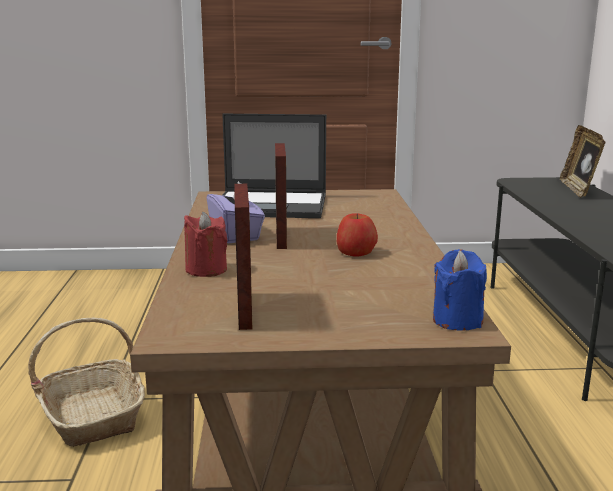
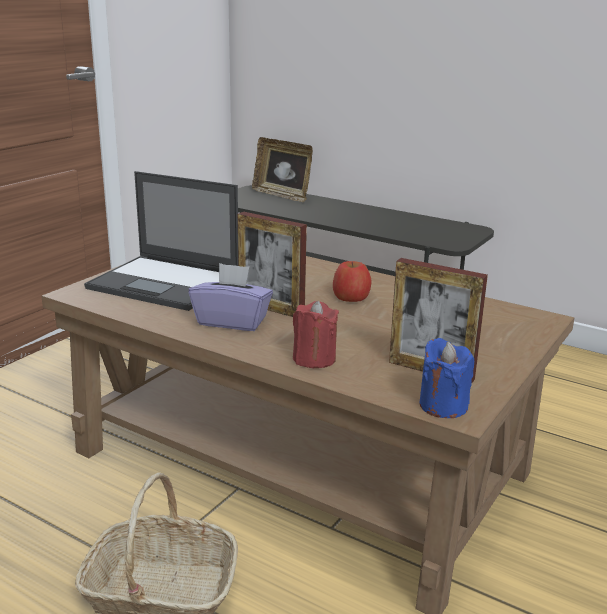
camera: 55 degrees left, 5 degrees up
(272, 205) = (166, 283): laptop -> laptop turned 75 degrees clockwise
(457, 320) = (524, 315): blue candle -> blue candle (443, 406)

